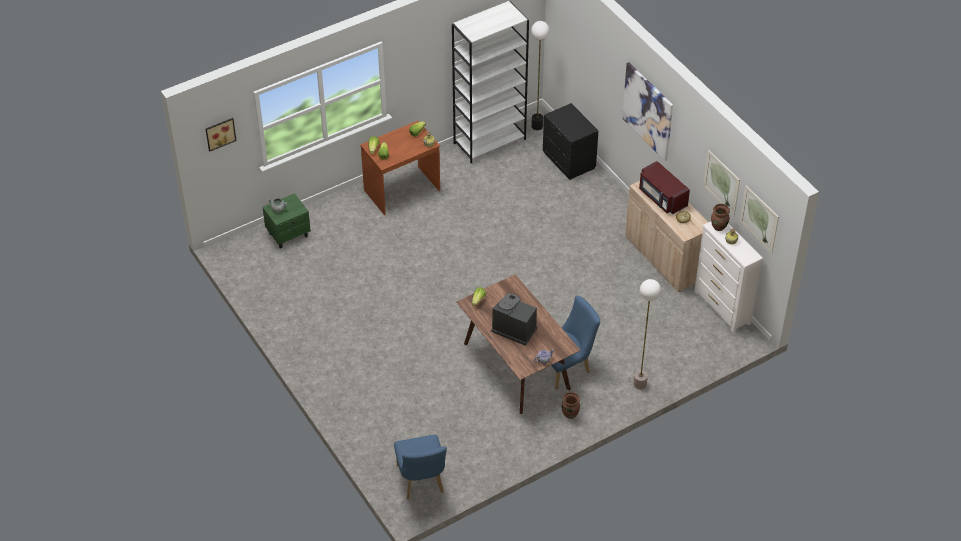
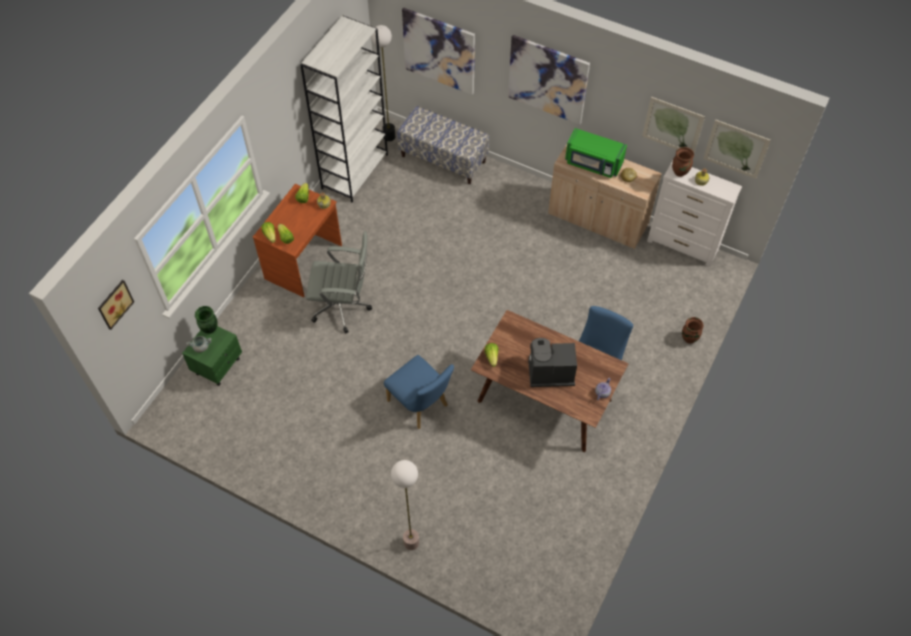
camera: 30 degrees left, 10 degrees up
(292, 199) = (210, 329): none -> green vase
(409, 235) = (344, 308): none -> grey office chair
(421, 482) = (543, 583): blue chair -> blue chair (421, 405)
(569, 160) = (443, 158): black nightstand -> bench
(570, 414) = (629, 427): brown vase -> brown vase (689, 338)
(584, 60) = (439, 51): none -> picture
(639, 384) = (668, 361): floor lamp -> floor lamp (411, 542)
(662, 198) = (593, 163): red microwave -> green microwave

